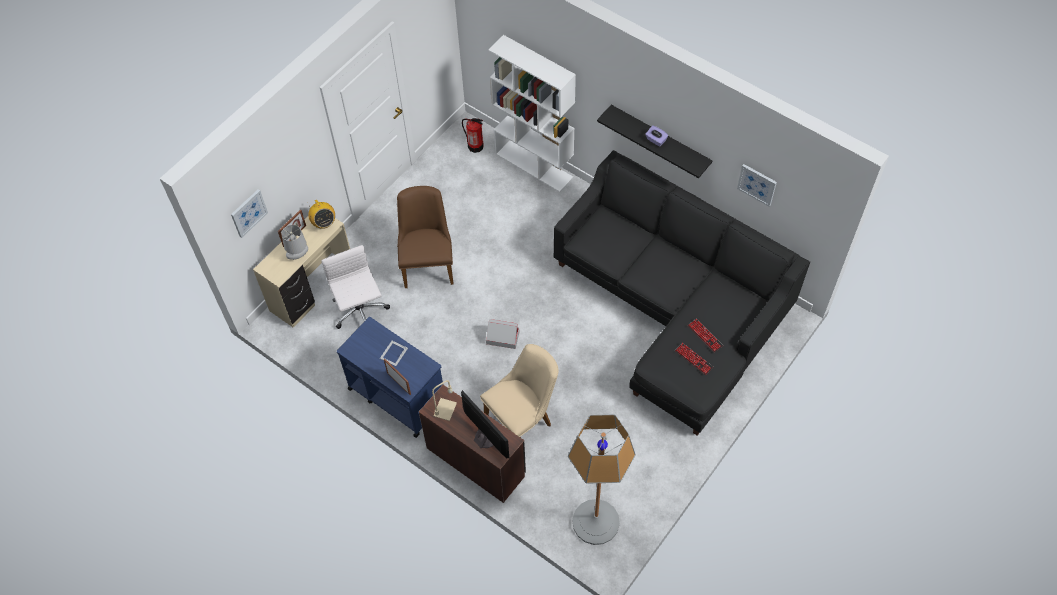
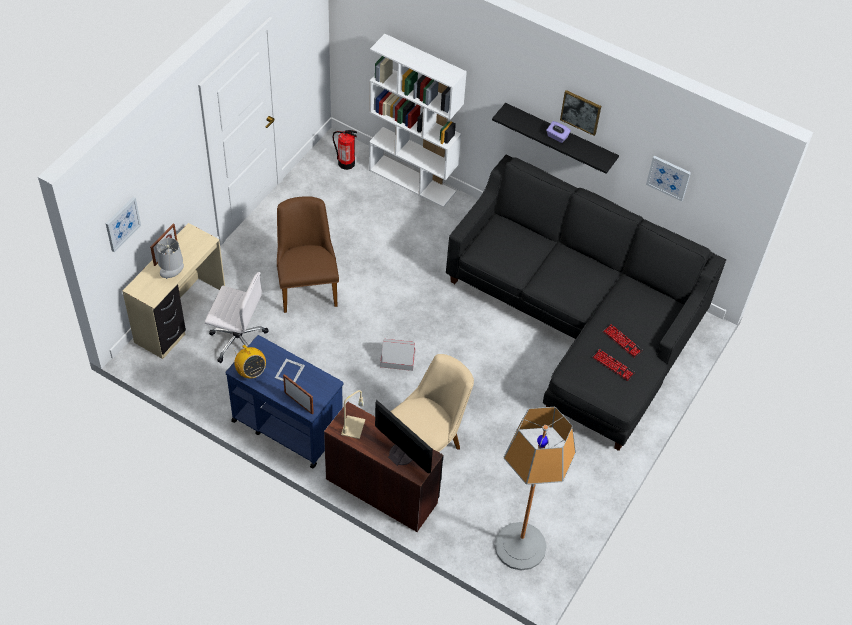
camera: 10 degrees left, 5 degrees down
(324, 223) = (197, 239): radio -> radio (251, 372)
(360, 312) = (237, 340): white office chair -> white office chair turned 135 degrees clockwise
(677, 119) = (581, 112): none -> picture

